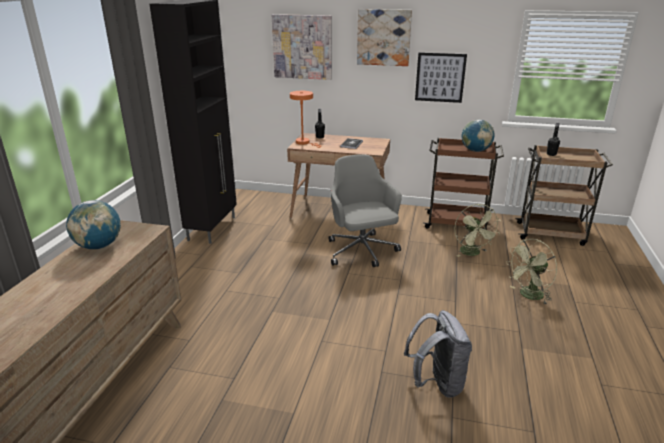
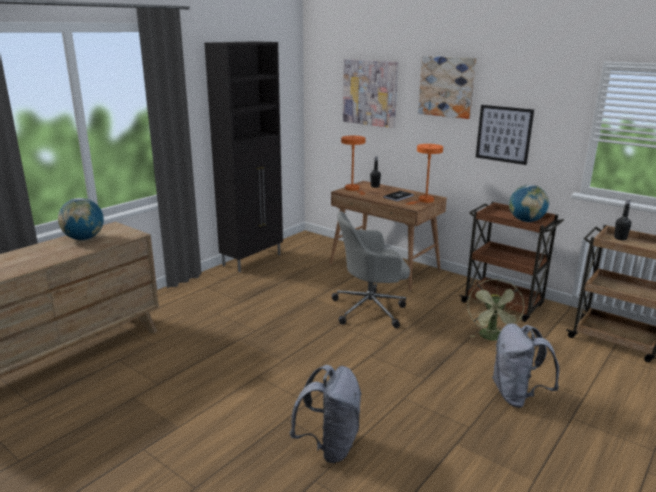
camera: 25 degrees right, 5 degrees down
(362, 252) = (371, 309): grey office chair -> grey office chair turned 105 degrees counterclockwise
(376, 145) = (424, 201): none -> orange table lamp
(528, 296) = (517, 396): green fan -> grey backpack

